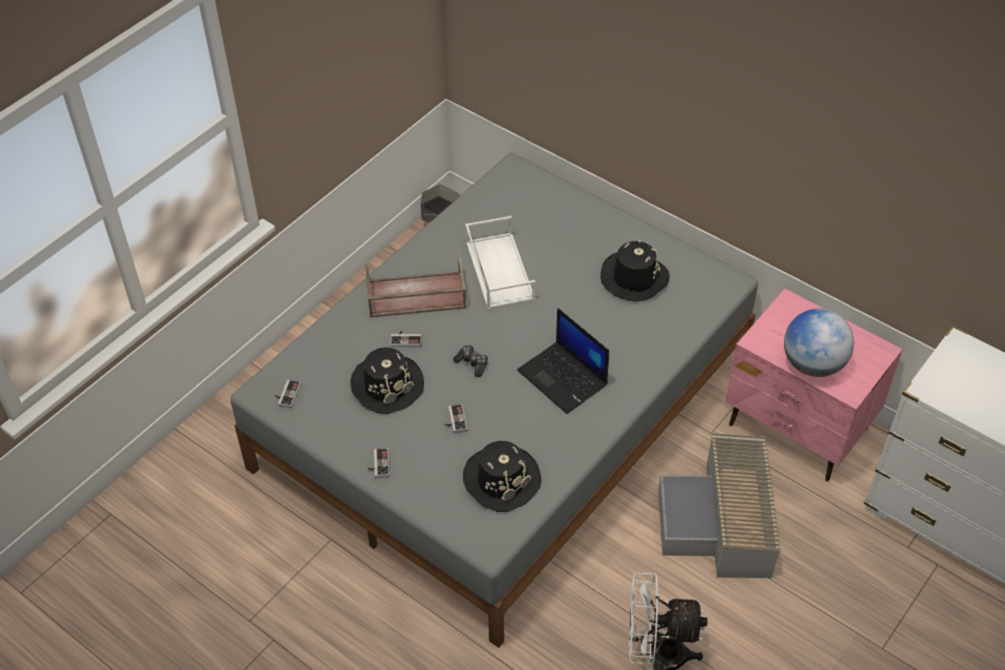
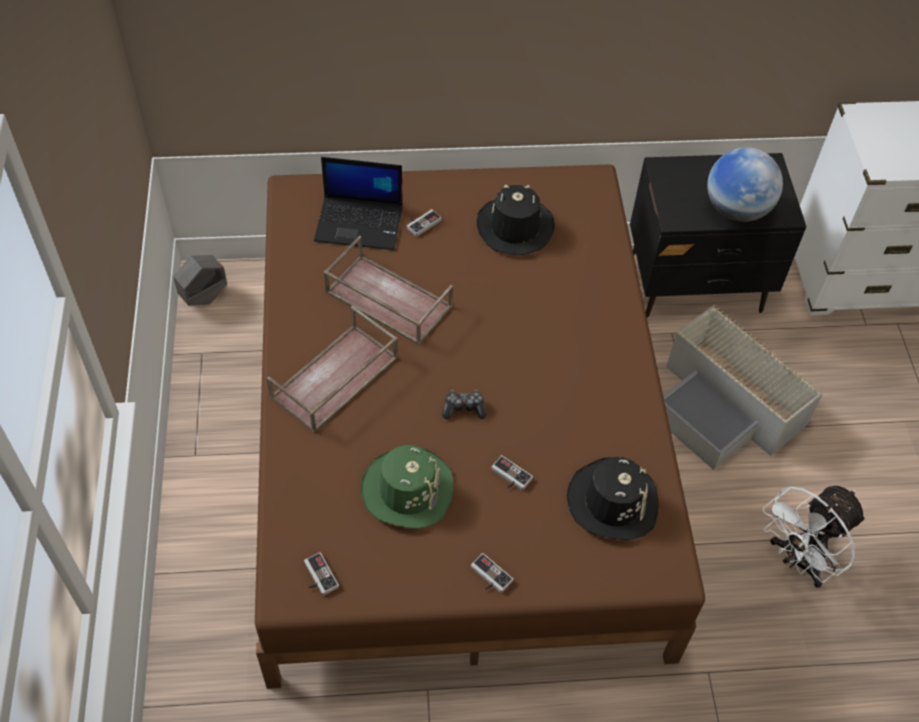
camera: 45 degrees left, 5 degrees up
(387, 385) = (407, 490): black hat -> green hat
(406, 339) = (375, 430): game controller -> game controller (421, 222)
(498, 270) = (387, 299): white tray -> brown tray
(504, 413) = (456, 441): grey bed -> brown bed
(564, 378) = (558, 363): laptop -> laptop (360, 223)
(798, 428) = (697, 283): pink nightstand -> black nightstand

